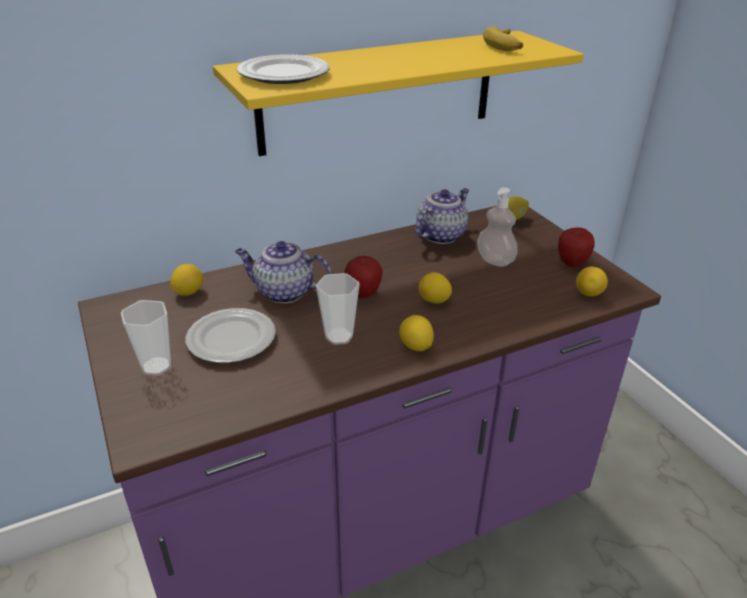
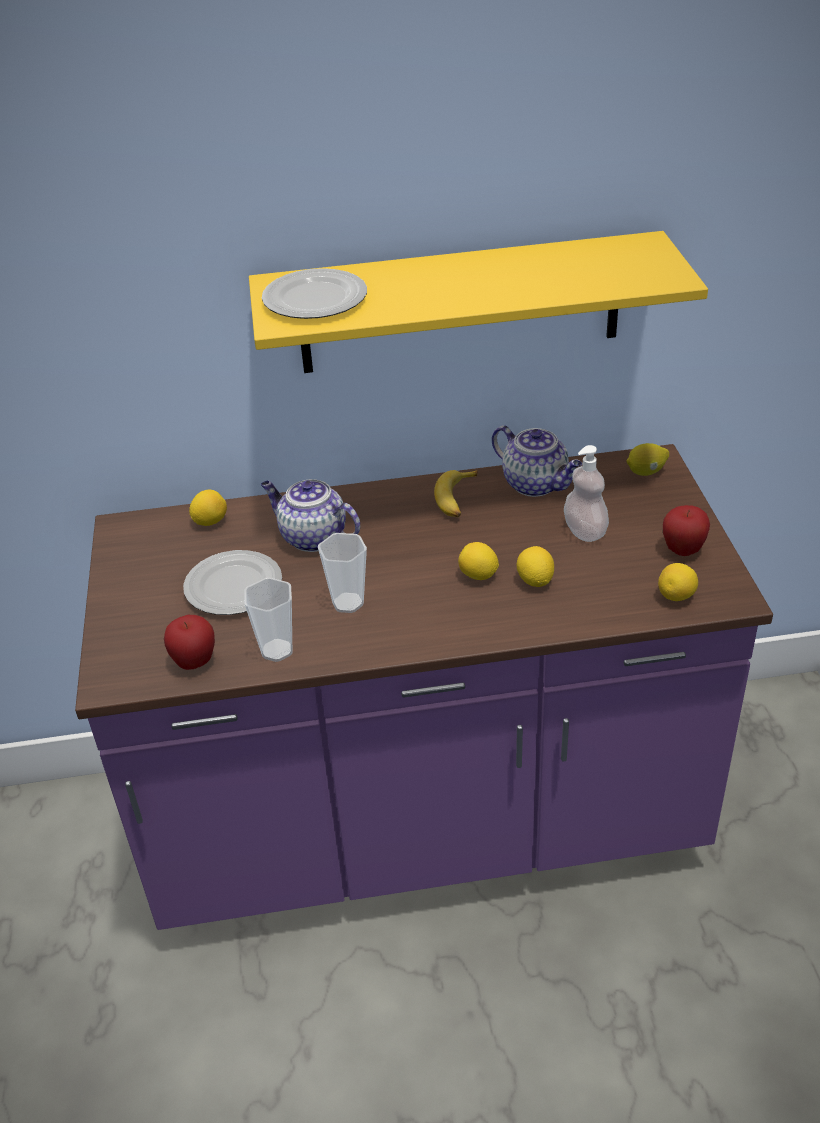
camera: 20 degrees right, 5 degrees up
(156, 366) = (148, 605): cup -> cup (277, 650)
(363, 294) = (400, 554): apple -> apple (194, 662)
(415, 346) = (426, 629): lemon -> lemon (535, 581)
(441, 235) = (536, 484): teapot -> teapot turned 75 degrees clockwise
(505, 46) = (615, 265): banana -> banana (457, 499)

